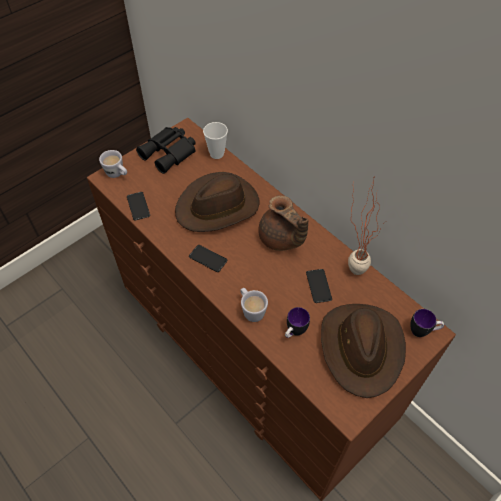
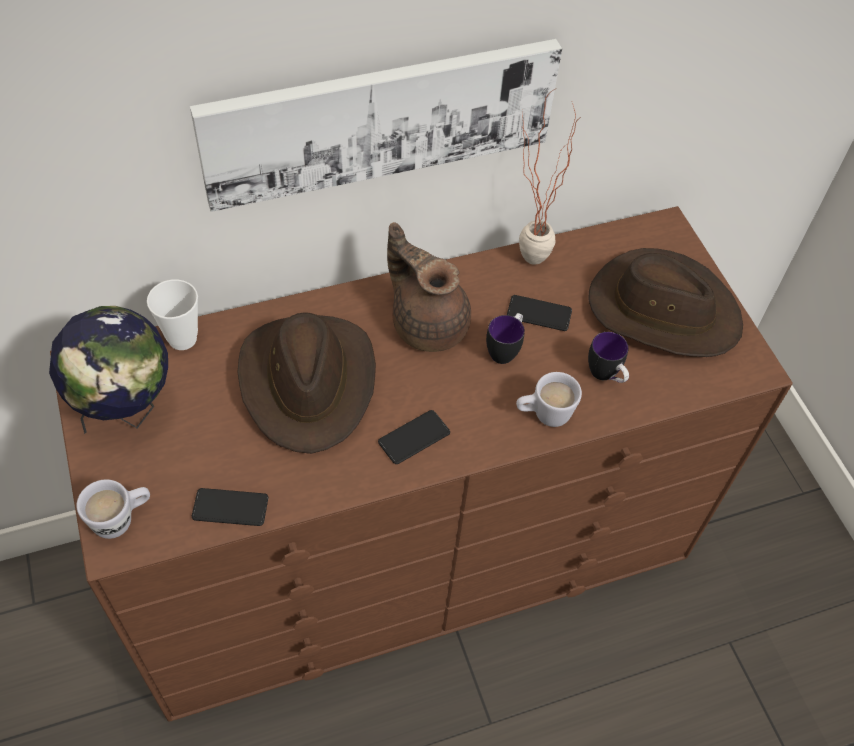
camera: 70 degrees left, 0 degrees up
(170, 153) = (127, 410): black binoculars -> globe
(281, 239) = (427, 323): brown teapot -> brown teapot turned 120 degrees counterclockwise
(317, 127) = (379, 120): none -> picture
(423, 331) = (662, 235): mug -> mug (505, 350)

